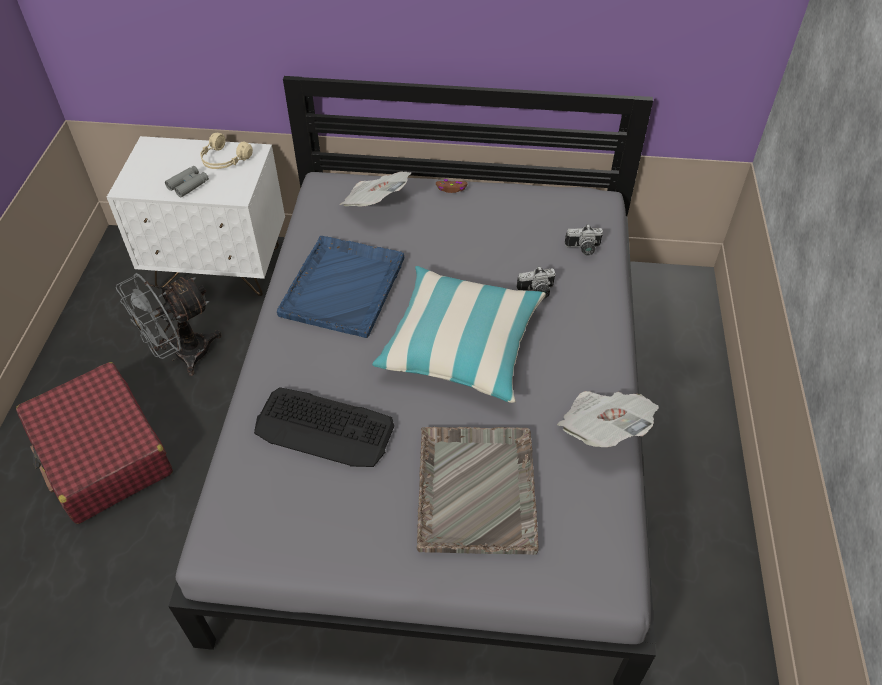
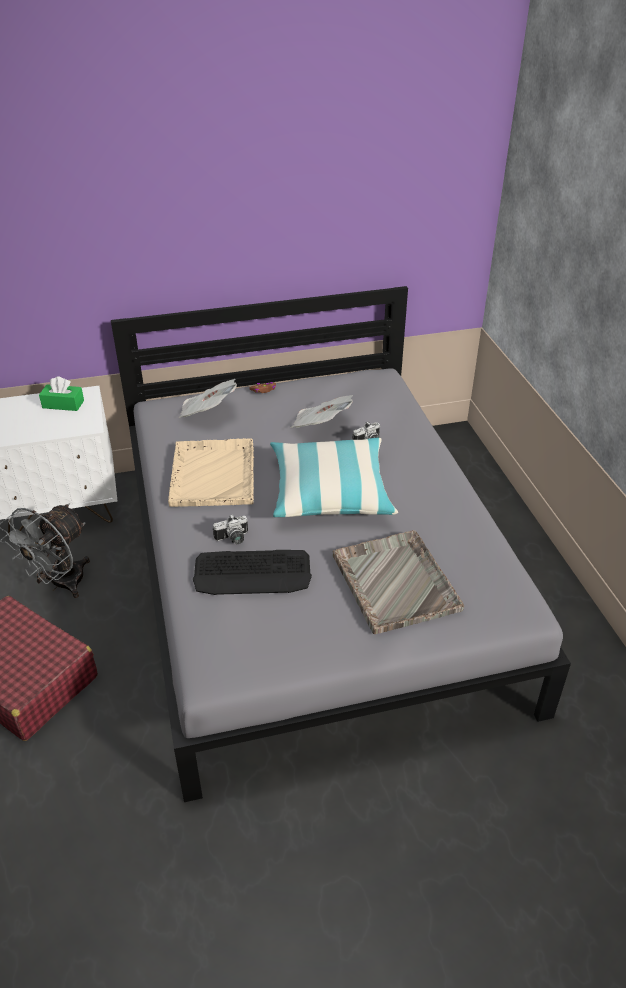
camera: 20 degrees left, 10 degrees down
(188, 185) = (41, 427): grey binoculars -> none
(224, 160) = (63, 404): beige headphones -> green tissue box
(344, 286) = (213, 473): blue tray -> beige tray
(583, 249) = (388, 408): camera -> camera (233, 539)
(602, 429) = (465, 520): newspaper -> newspaper (321, 425)

